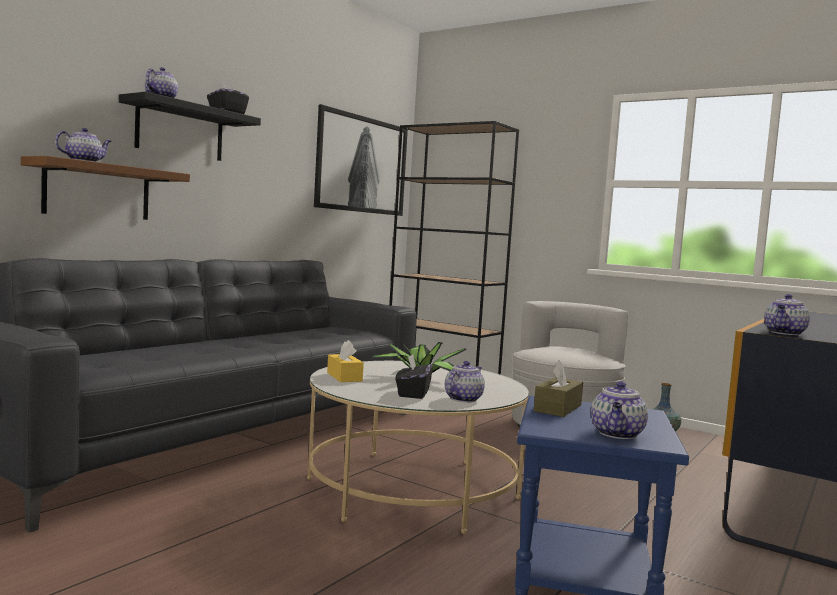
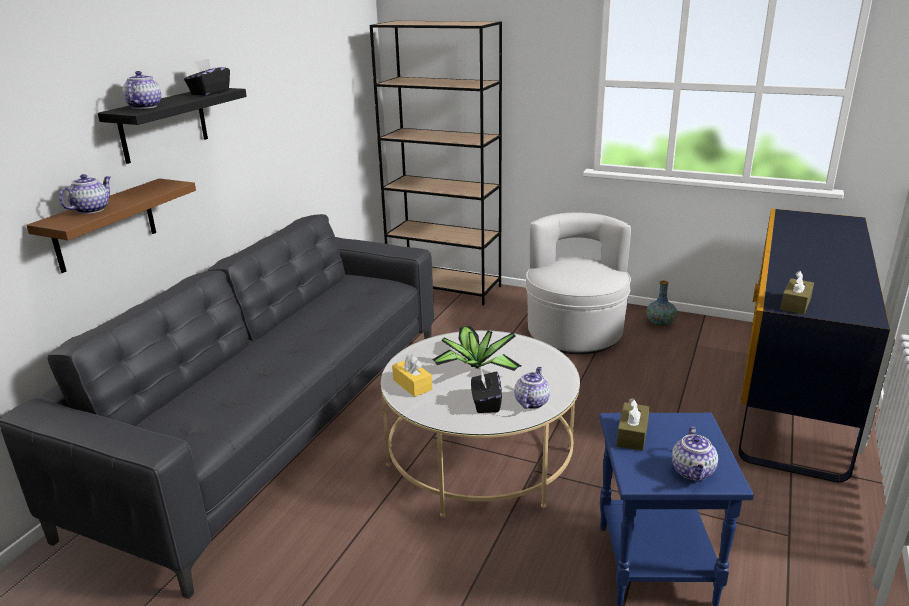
camera: 10 degrees left, 20 degrees up
(362, 165) = (336, 78): picture -> none
(785, 333) = (795, 304): teapot -> brown tissue box

